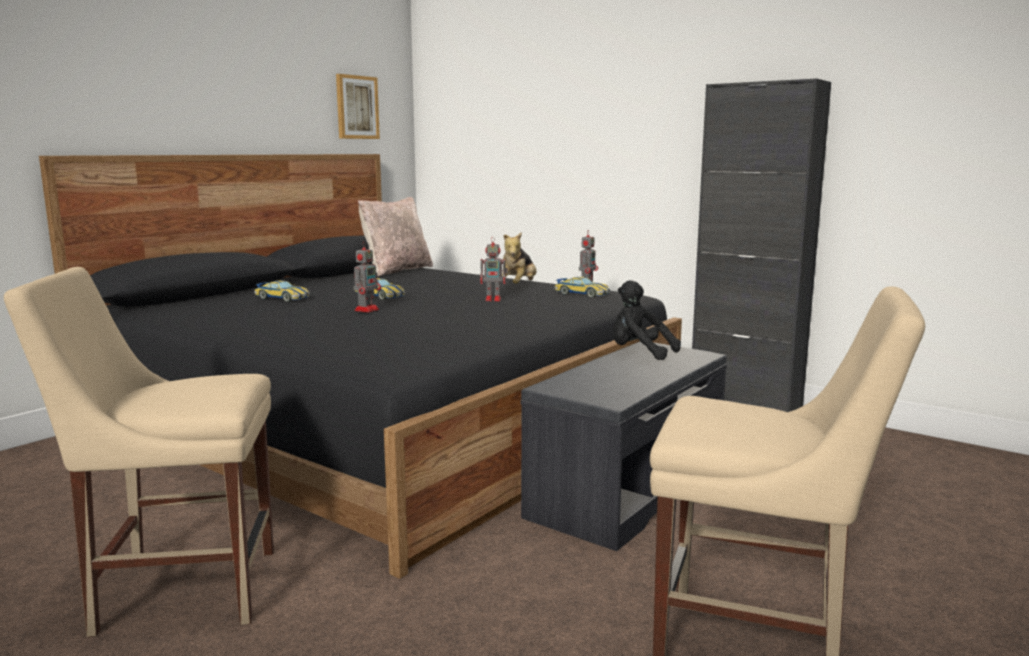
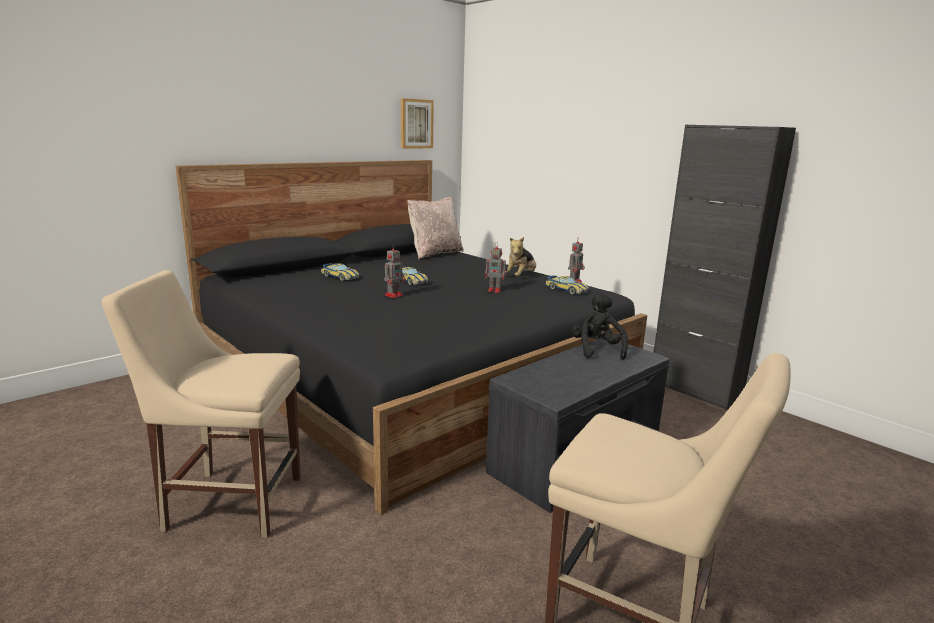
camera: 10 degrees right, 5 degrees up
(639, 353) = (597, 350): black plush toy -> black plush toy turned 45 degrees clockwise

